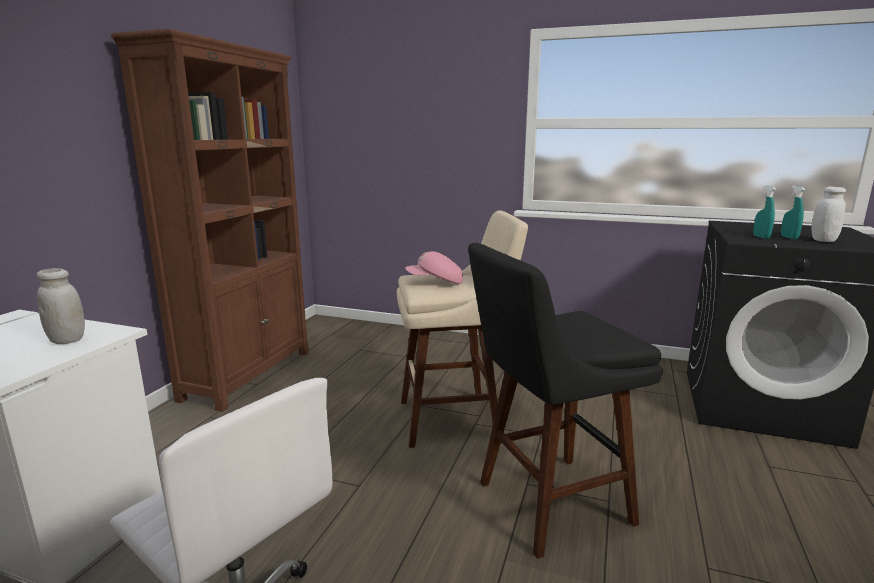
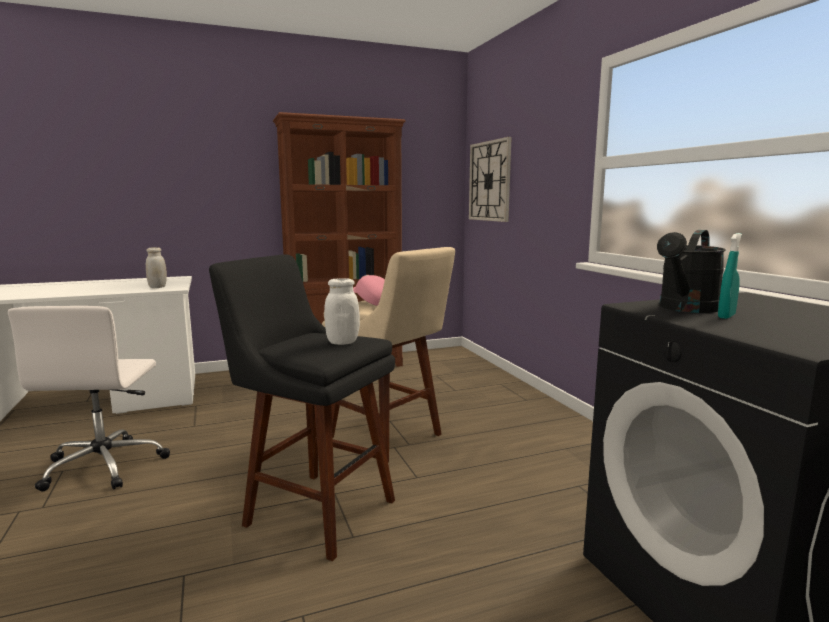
camera: 50 degrees right, 5 degrees down
(356, 132) = (489, 181): none -> wall clock
(761, 237) = (685, 309): turquoise spray bottle -> black watering can
(823, 240) = (763, 327): white jar -> white jar (342, 342)

